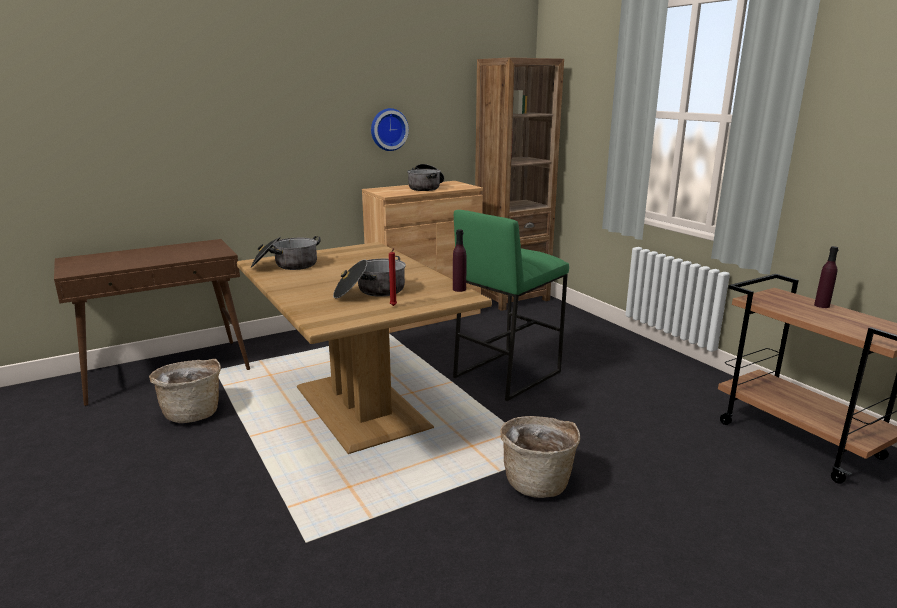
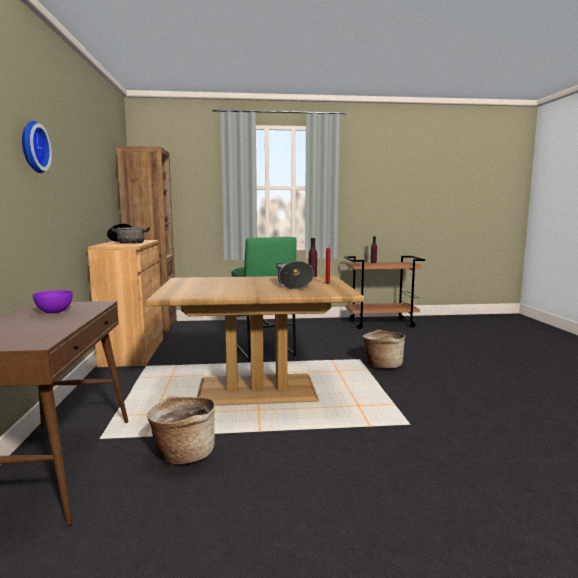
camera: 65 degrees left, 10 degrees down
(181, 251) = (54, 312): none -> purple bowl
(286, 265) = (194, 292): cooking pot -> none
(388, 129) = (91, 194): wall clock -> wall clock (32, 147)

